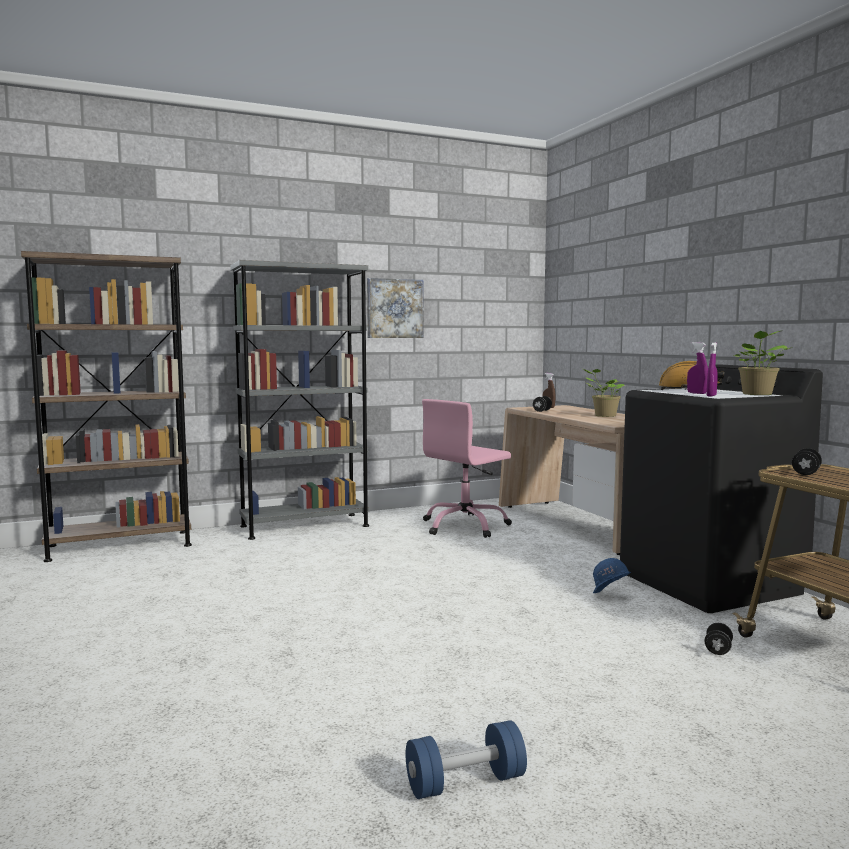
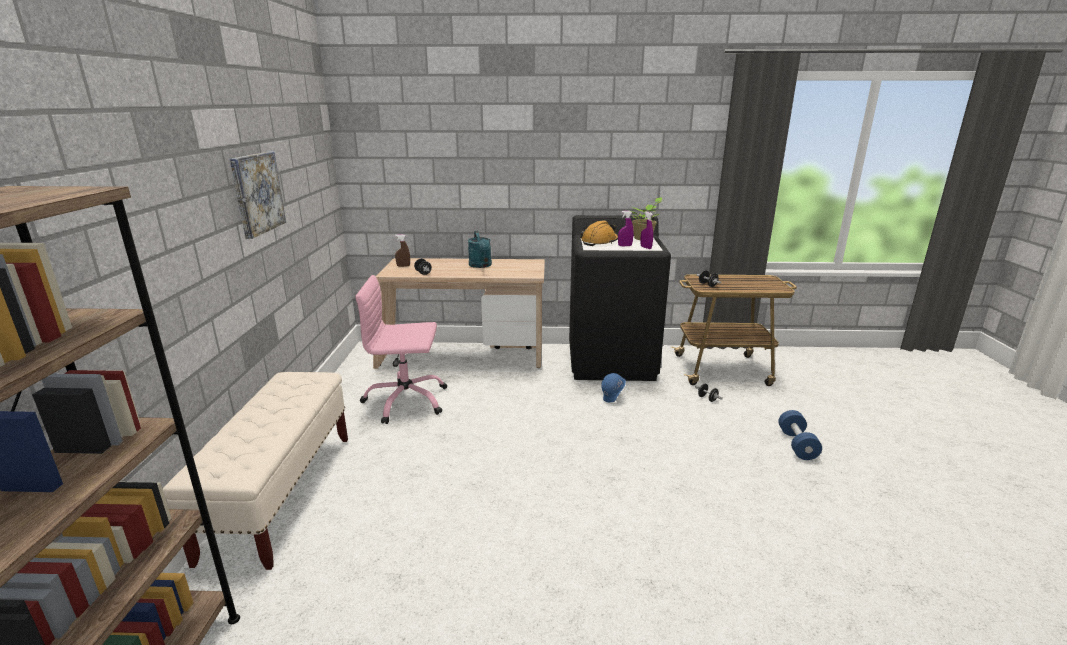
camera: 65 degrees left, 15 degrees up
(304, 526) = (281, 494): grey bookcase -> beige bench
(465, 526) = (406, 401): pink office chair -> pink office chair turned 105 degrees clockwise
(465, 783) = (857, 540): blue dumbbell -> blue dumbbell (797, 444)
(603, 415) = (481, 265): potted plant -> turquoise watering can

